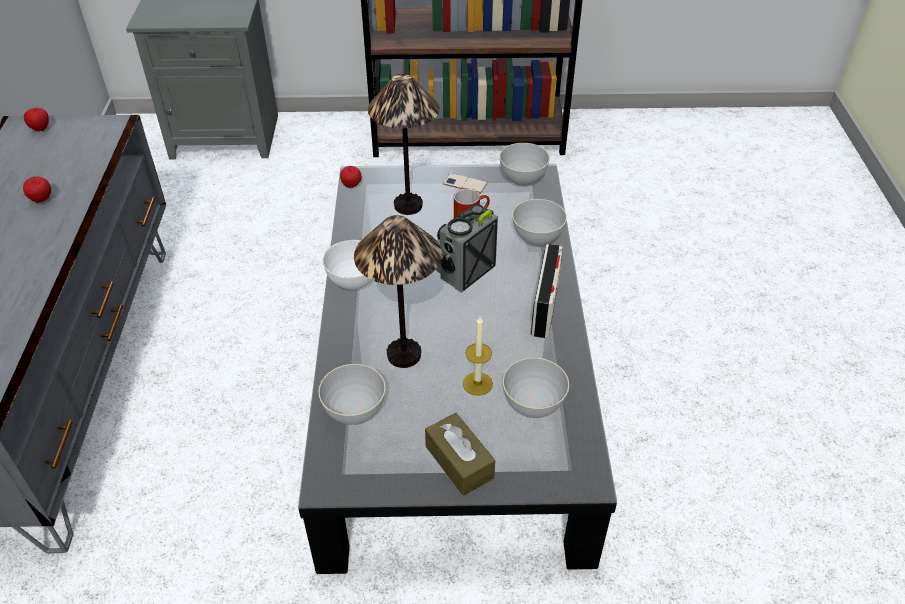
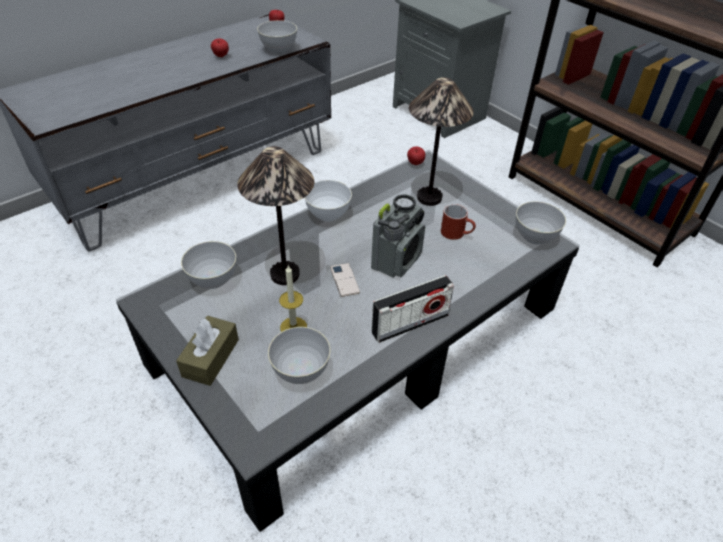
camera: 50 degrees right, 0 degrees up
(465, 184) = (488, 211): phone -> phone (344, 280)
(465, 272) = (397, 261): radio -> radio turned 120 degrees clockwise
(537, 238) = (479, 279): grey bowl -> grey bowl (278, 49)

